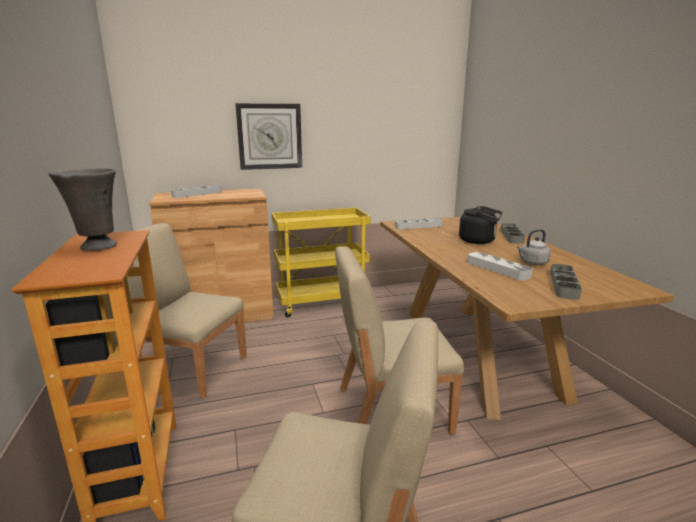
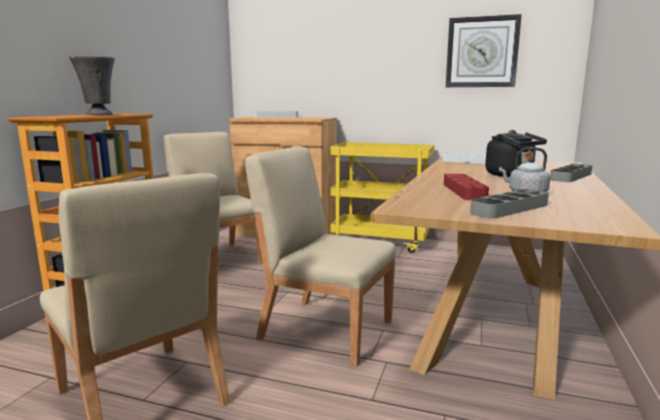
camera: 35 degrees right, 5 degrees down
(269, 136) = (349, 66): wall clock -> wall clock (482, 52)
(497, 269) = (464, 191): grey tray -> red tray

